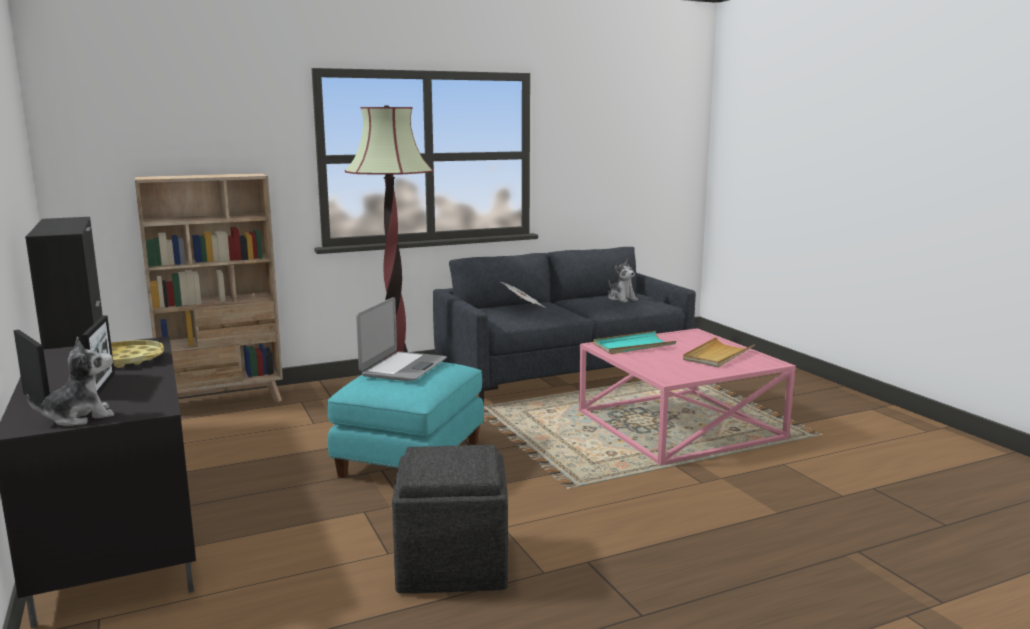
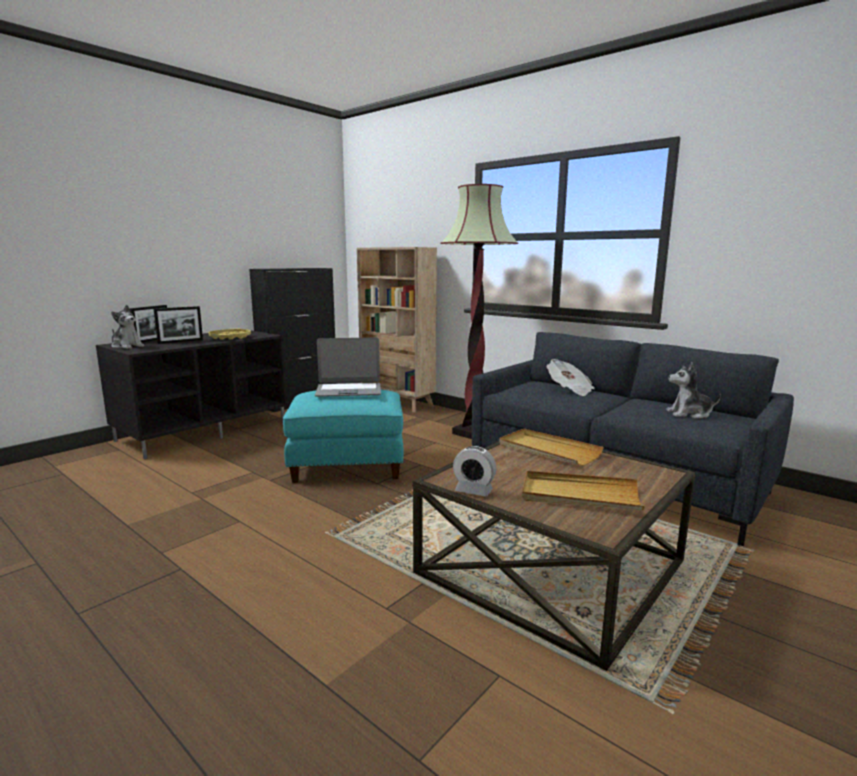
camera: 65 degrees right, 0 degrees up
(451, 563) = (177, 515): grey ottoman -> none
(621, 299) = (689, 414): plush toy -> plush toy turned 60 degrees clockwise
(633, 346) = (548, 450): turquoise tray -> beige tray
(678, 424) = (551, 566): pink coffee table -> brown coffee table
(695, 375) = (473, 491): none -> alarm clock

